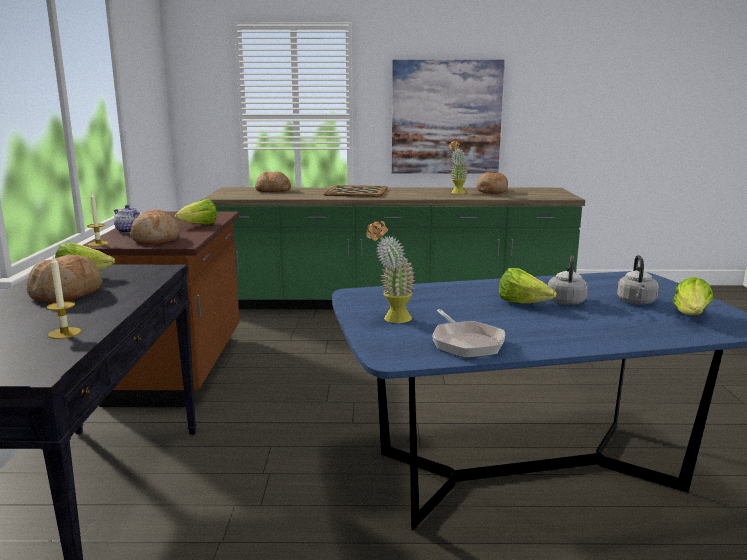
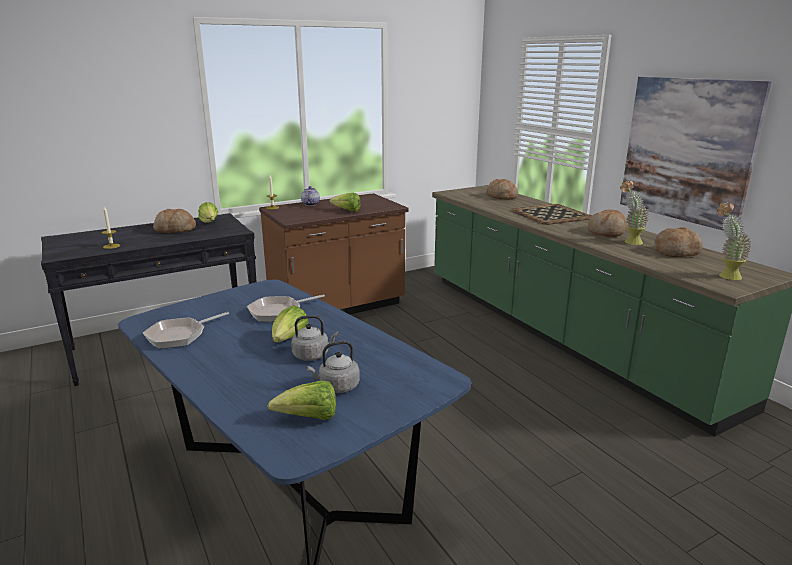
camera: 60 degrees right, 5 degrees up
(155, 239) = (296, 213): bread -> bread (607, 232)
(391, 319) = (217, 306): potted plant -> potted plant (724, 275)
(443, 299) = (278, 312): none -> frying pan

